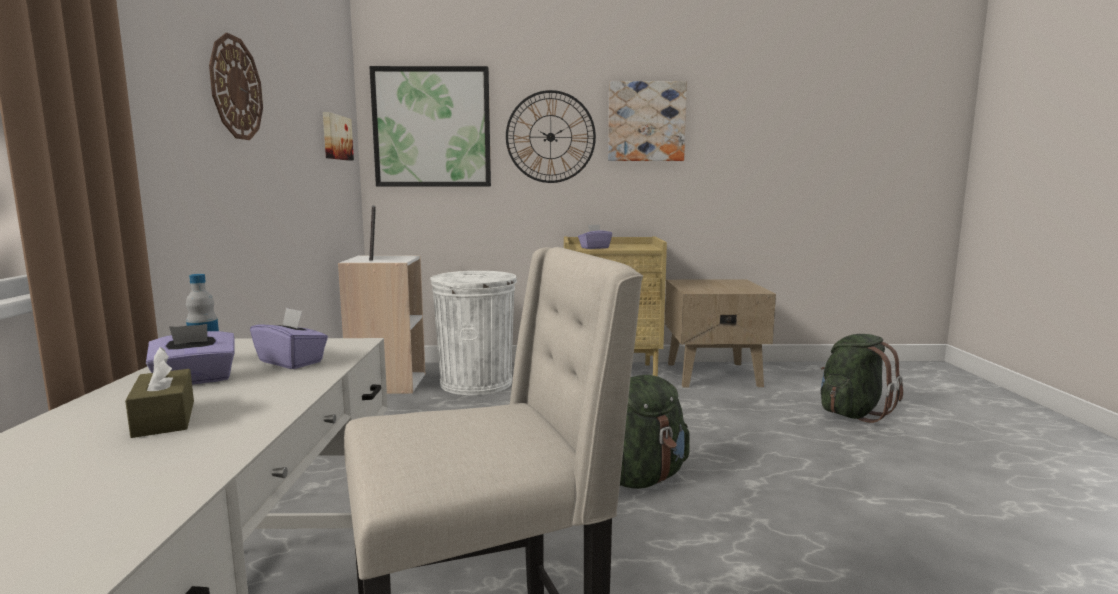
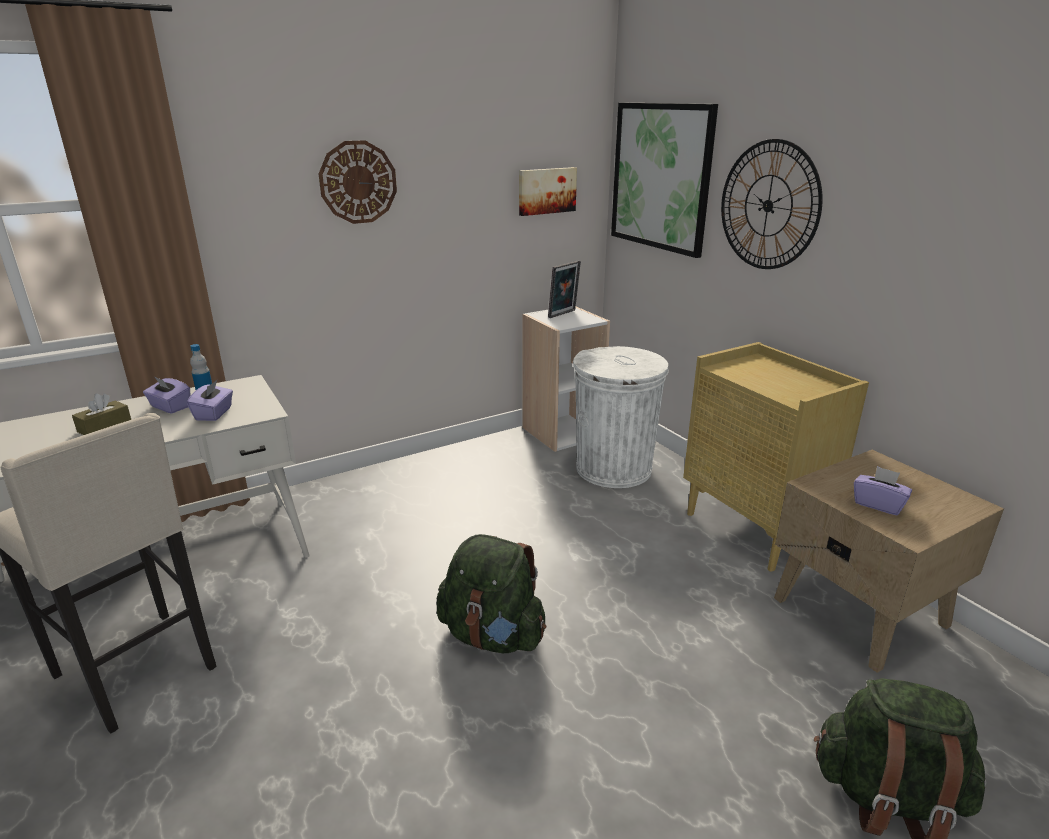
camera: 60 degrees right, 15 degrees up
(594, 248) = (744, 373): purple tissue box -> purple tissue box (878, 504)
(646, 122) = (896, 200): picture -> none

